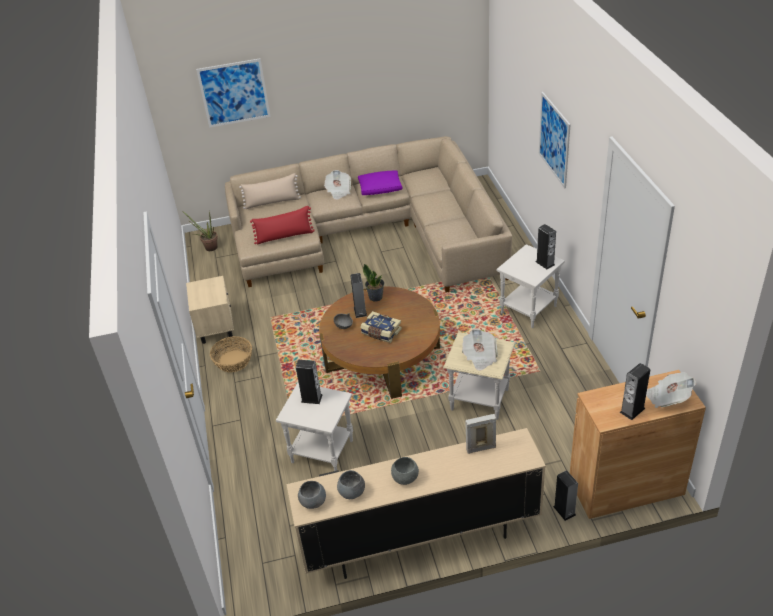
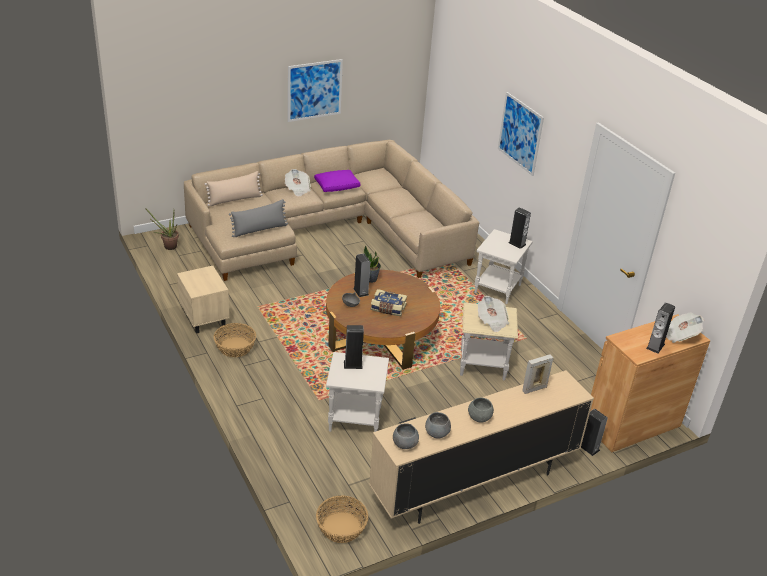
camera: 20 degrees left, 5 degrees down
(234, 93) = (203, 91): picture -> picture (314, 90)
(265, 572) = (341, 527): none -> basket
(284, 236) = (259, 230): red pillow -> grey pillow

